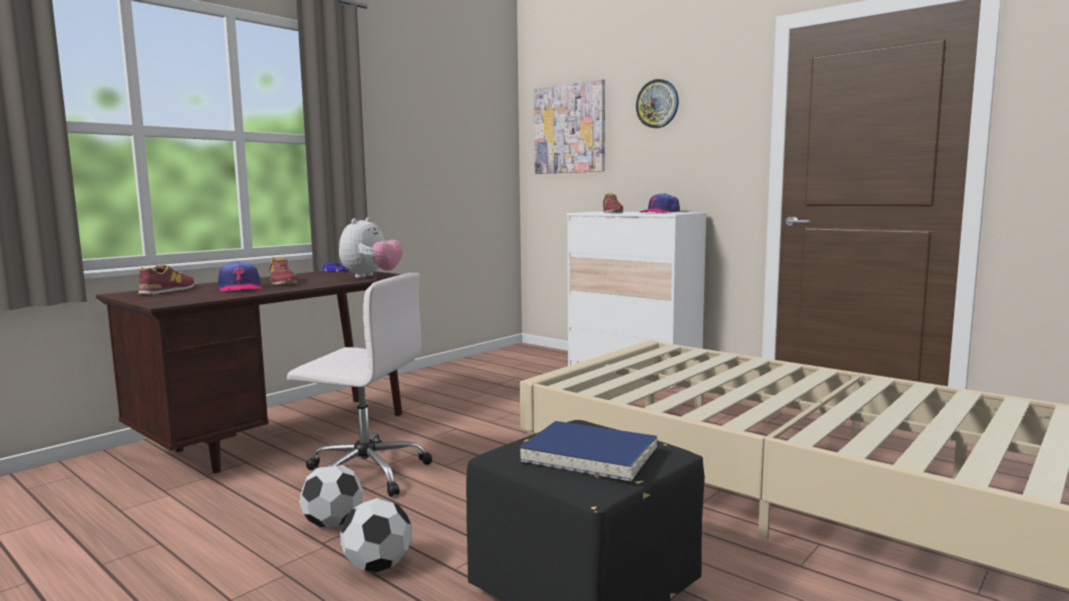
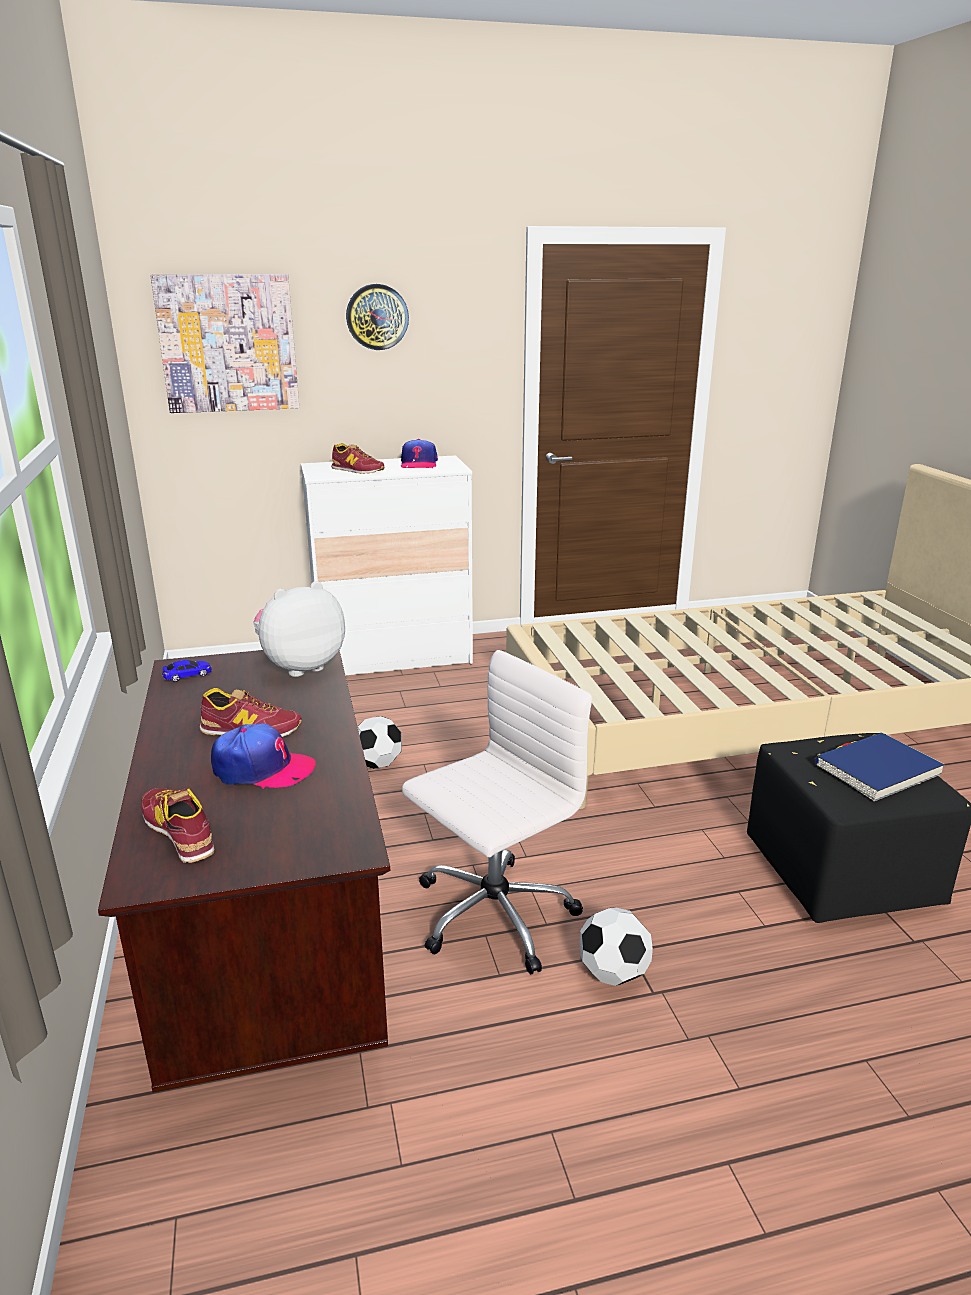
camera: 55 degrees left, 15 degrees up
(371, 276) = (301, 666): plush toy -> plush toy turned 90 degrees counterclockwise
(378, 566) = (731, 969): football -> football (378, 764)

